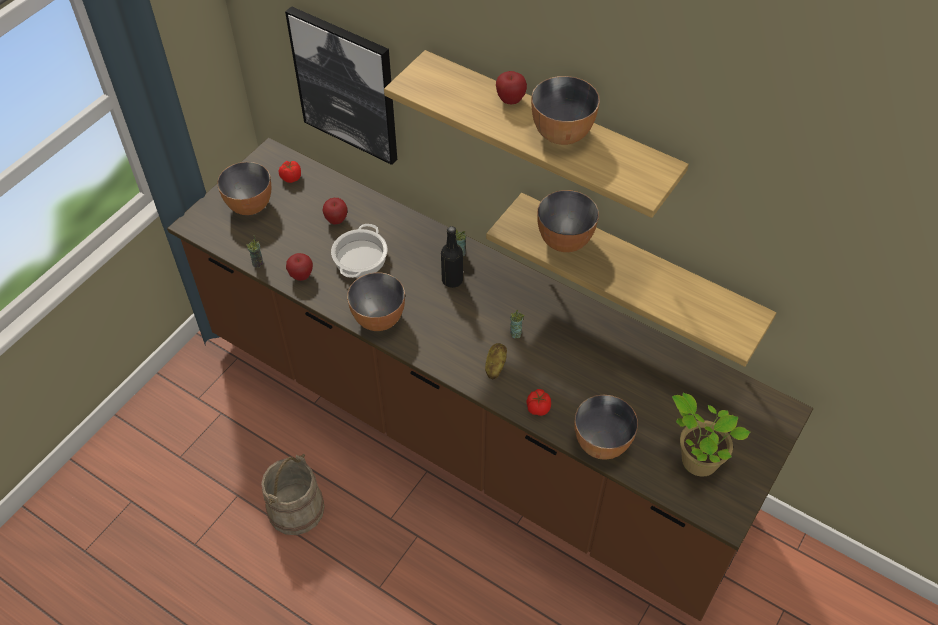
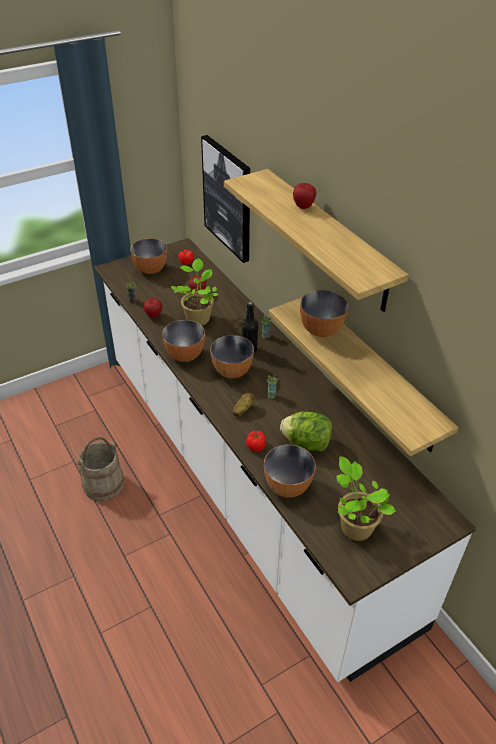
camera: 25 degrees right, 10 degrees down
(360, 258) = (198, 318): cooking pot -> potted plant
(469, 429) = (246, 479): brown counter -> white counter
(562, 133) = (325, 233): bowl -> bowl (232, 371)
(591, 380) = (306, 443): none -> lettuce

